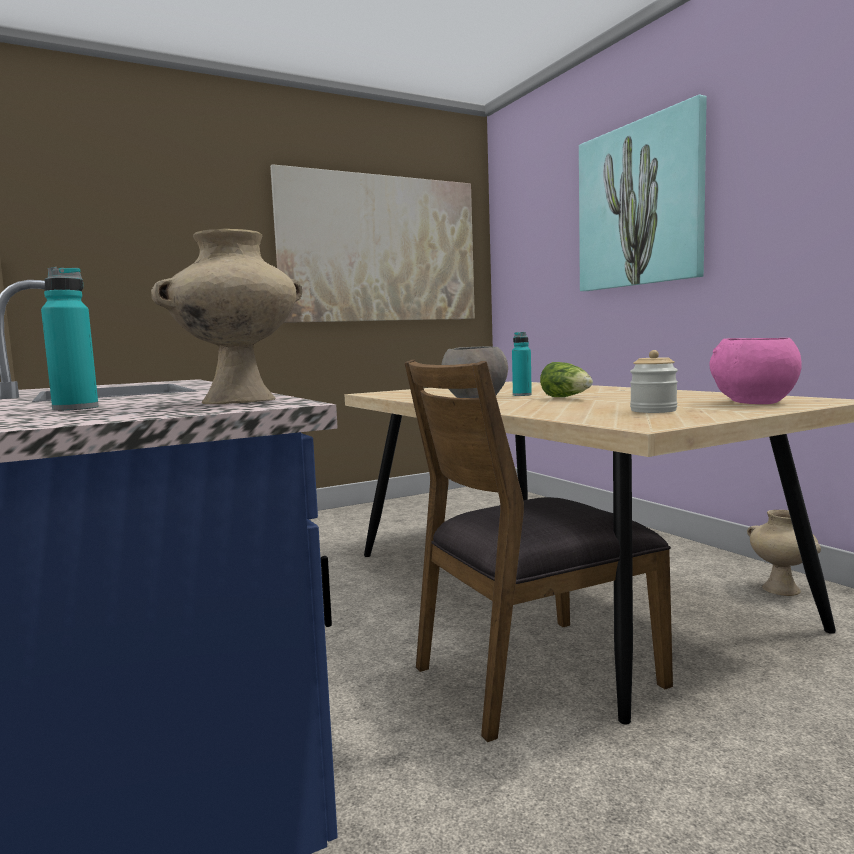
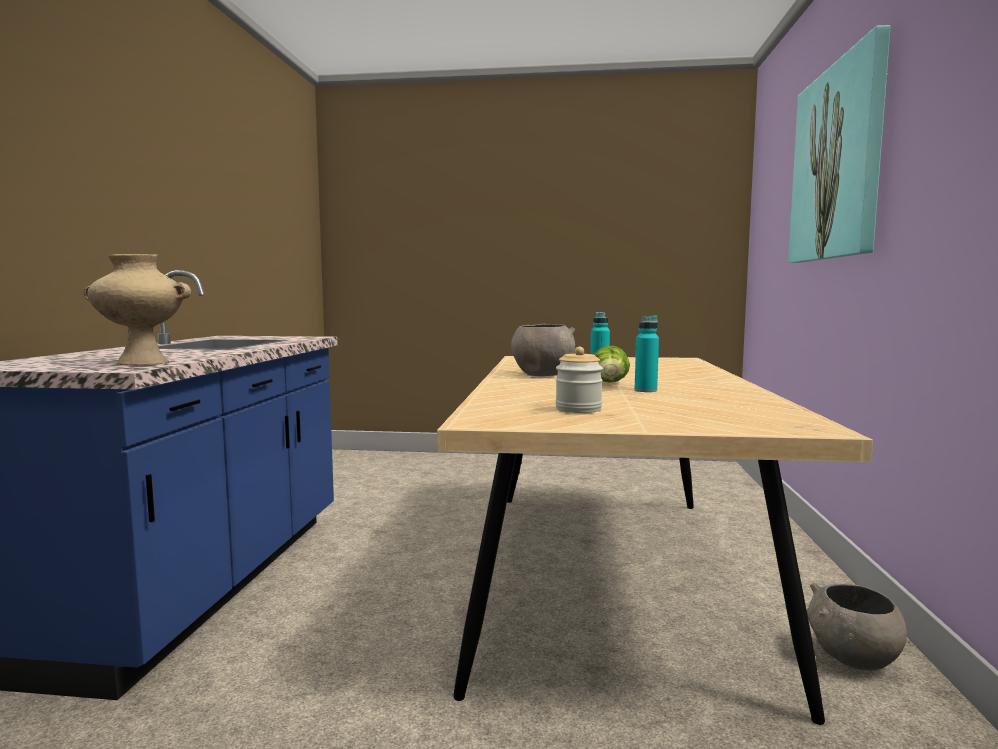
camera: 35 degrees right, 0 degrees up
(75, 408) = (90, 357): turquoise bottle -> turquoise bottle (645, 390)
(380, 249) = (616, 218): picture -> none
(534, 674) = (461, 634): brown chair -> none
(753, 402) = (718, 416): pink bowl -> none
(782, 589) = (852, 659): beige vase -> grey bowl

